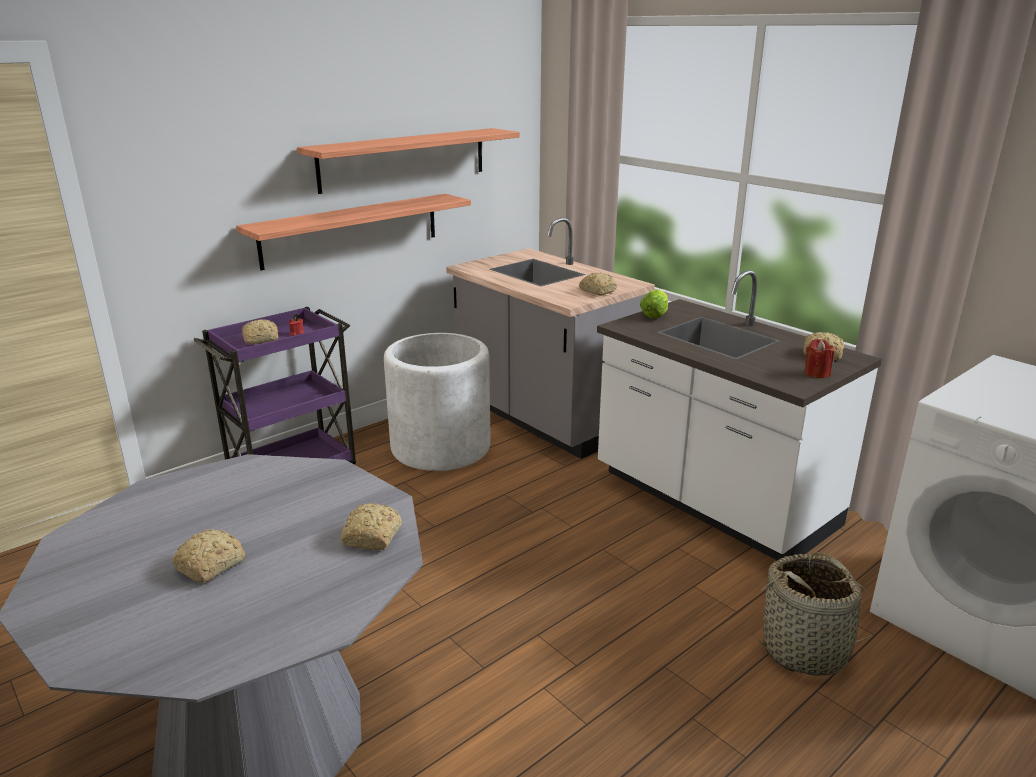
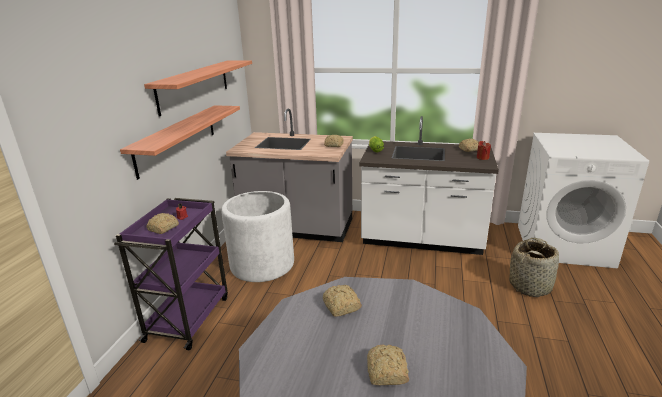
camera: 35 degrees left, 0 degrees up
(371, 538) = (436, 309): bread -> bread (341, 307)

